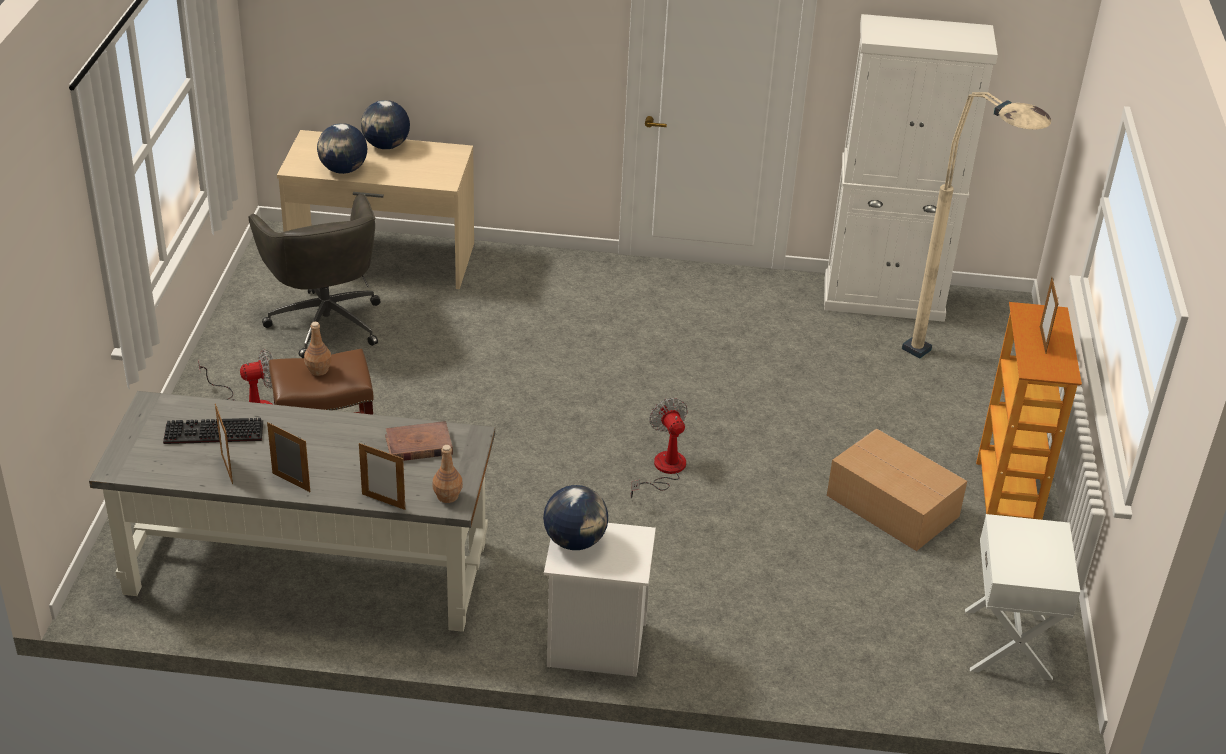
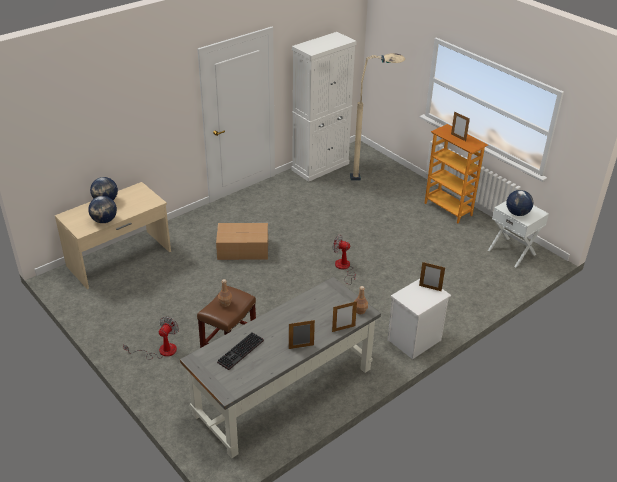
camera: 45 degrees left, 0 degrees up
(227, 469) = (269, 360): picture frame -> picture frame (430, 288)
(325, 321) = (137, 297): grey office chair -> none
(418, 445) = (320, 301): brown book -> none
(575, 541) = (409, 298): globe -> globe (517, 213)
(893, 507) = (424, 232): cardboard box -> cardboard box (244, 249)

